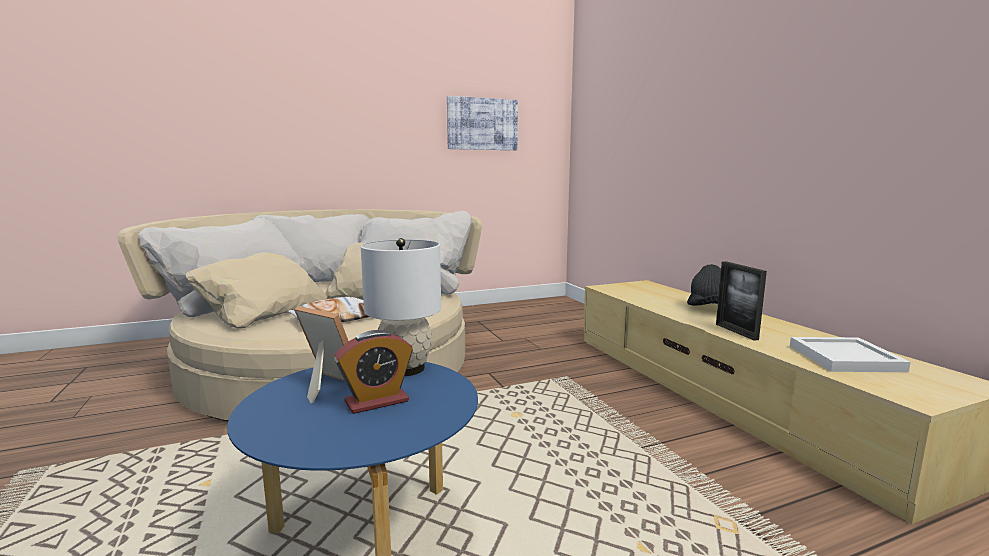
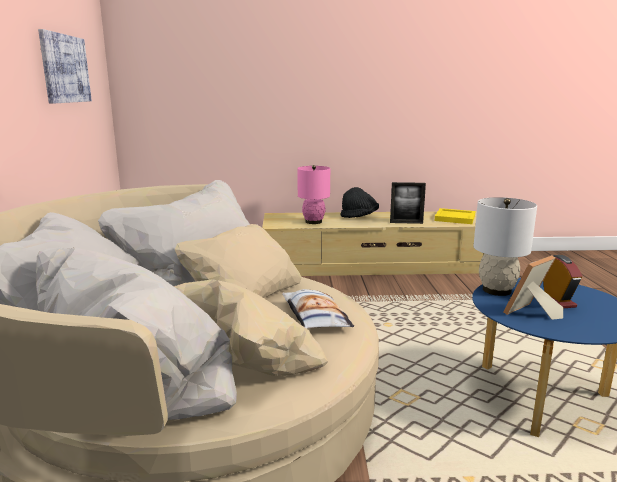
camera: 70 degrees left, 5 degrees up
(646, 296) = (313, 222): none -> pink table lamp
(847, 358) = (455, 218): white tray -> yellow tray

